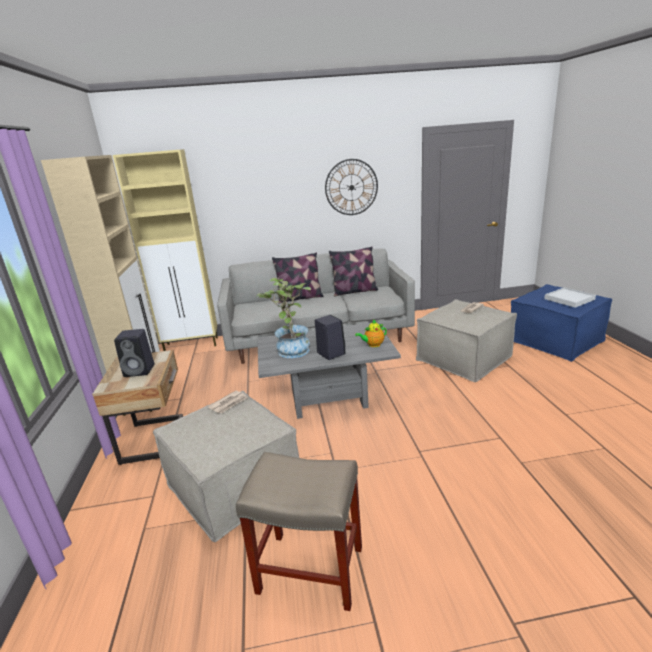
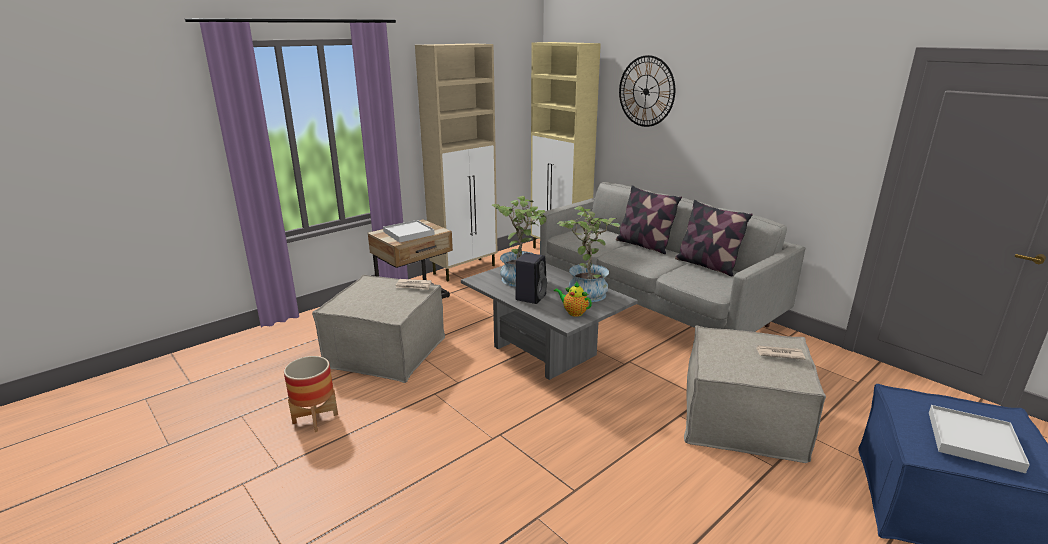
camera: 55 degrees right, 0 degrees up
(140, 370) = (409, 233): black speaker -> white tray
(309, 569) = (315, 418): beige stool -> planter
(345, 333) = (586, 291): none -> potted plant
(351, 187) = (772, 123): wall clock -> wall clock (646, 91)

